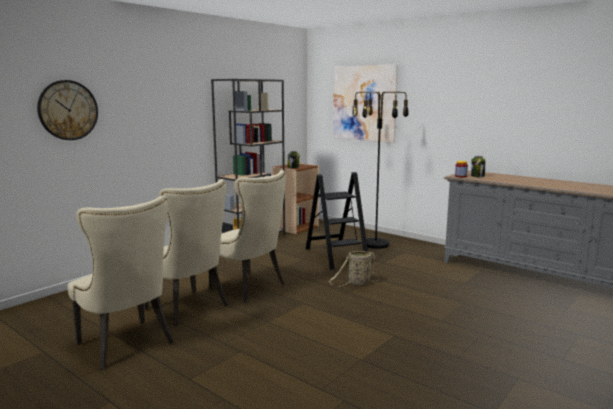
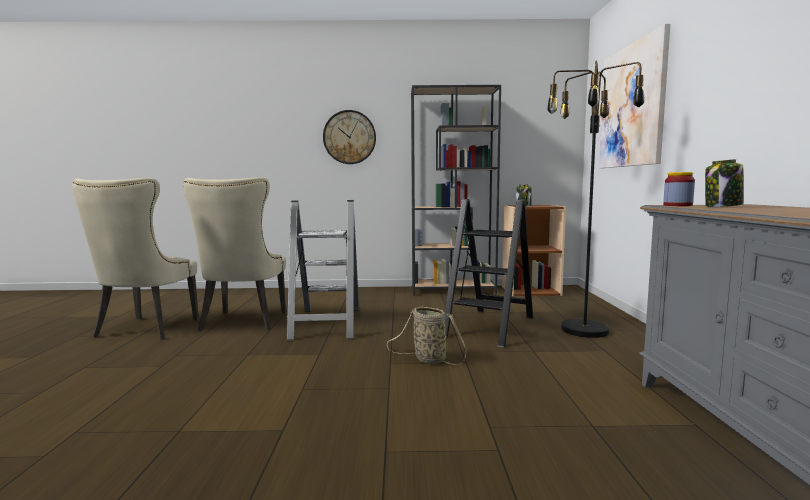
camera: 50 degrees right, 5 degrees down
(68, 110) = (247, 125): wall clock -> wall clock (349, 137)
(249, 287) = (326, 324): beige chair -> grey step ladder

